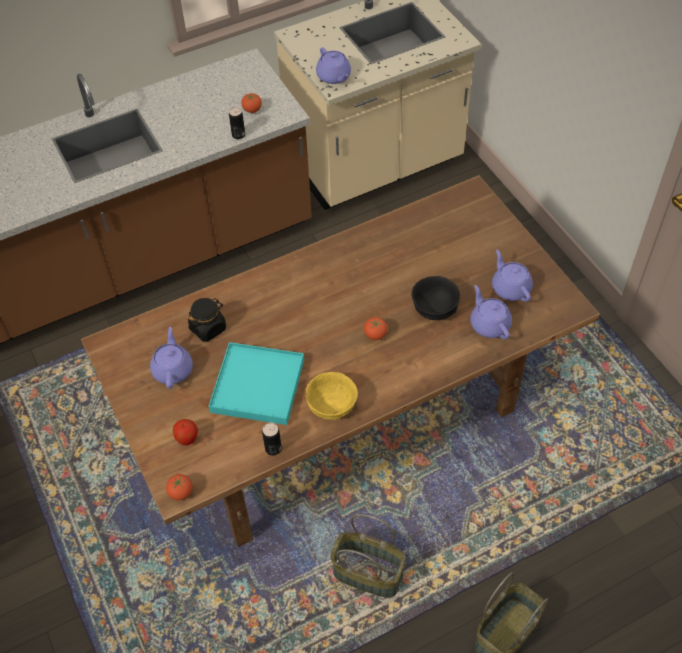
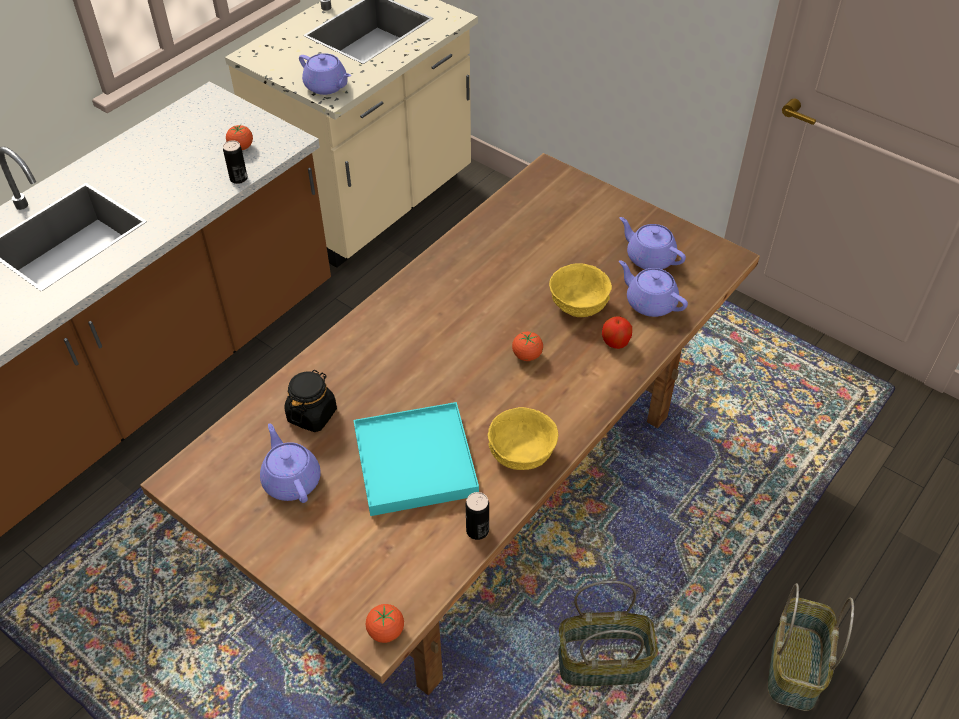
camera: 25 degrees left, 5 degrees down
(187, 438) = (357, 558): apple -> apple (615, 342)
(435, 308) = (579, 304): black bowl -> yellow bowl

